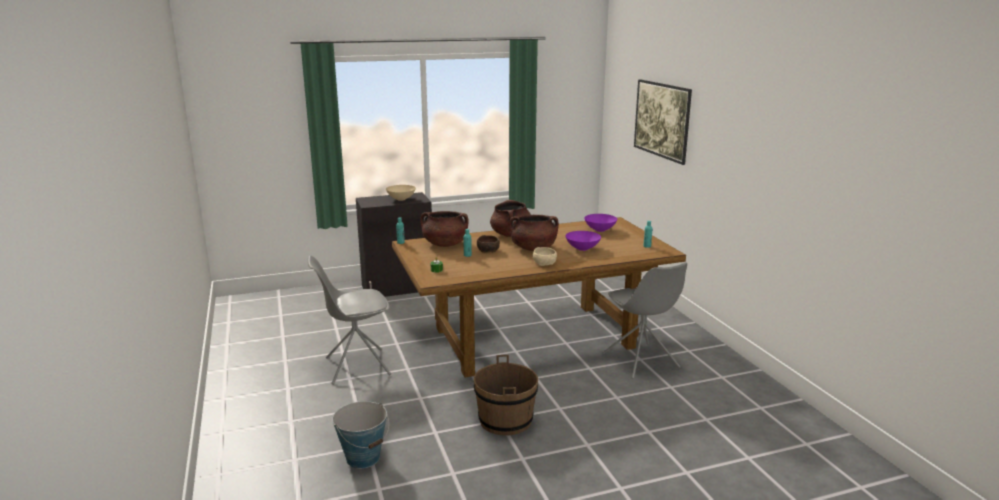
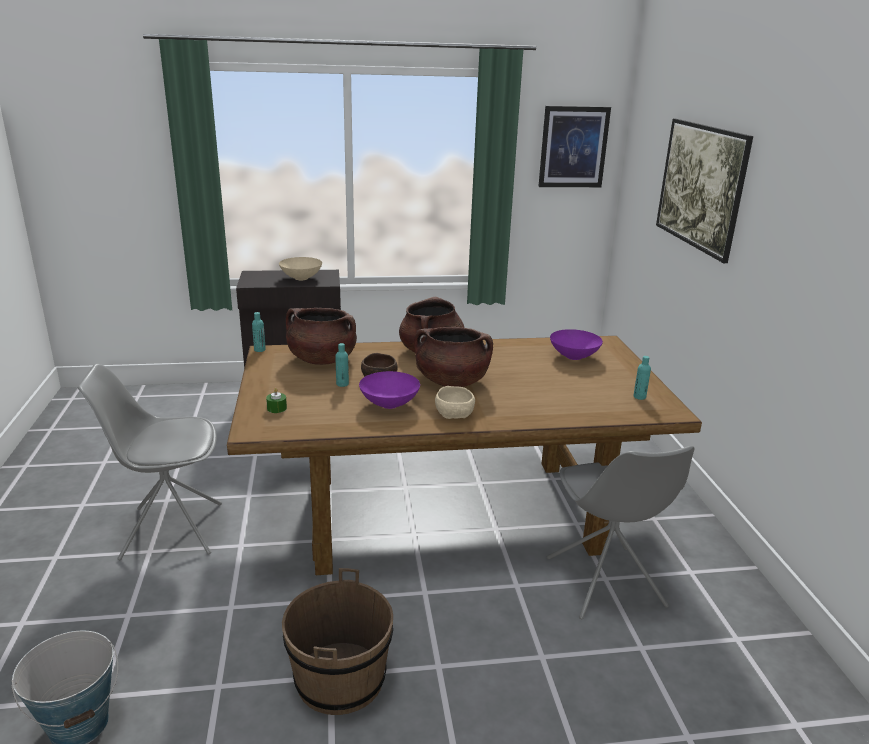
camera: 10 degrees right, 5 degrees up
(571, 99) = (573, 147): none -> picture
(582, 248) = (529, 390): purple bowl -> purple bowl (388, 404)

